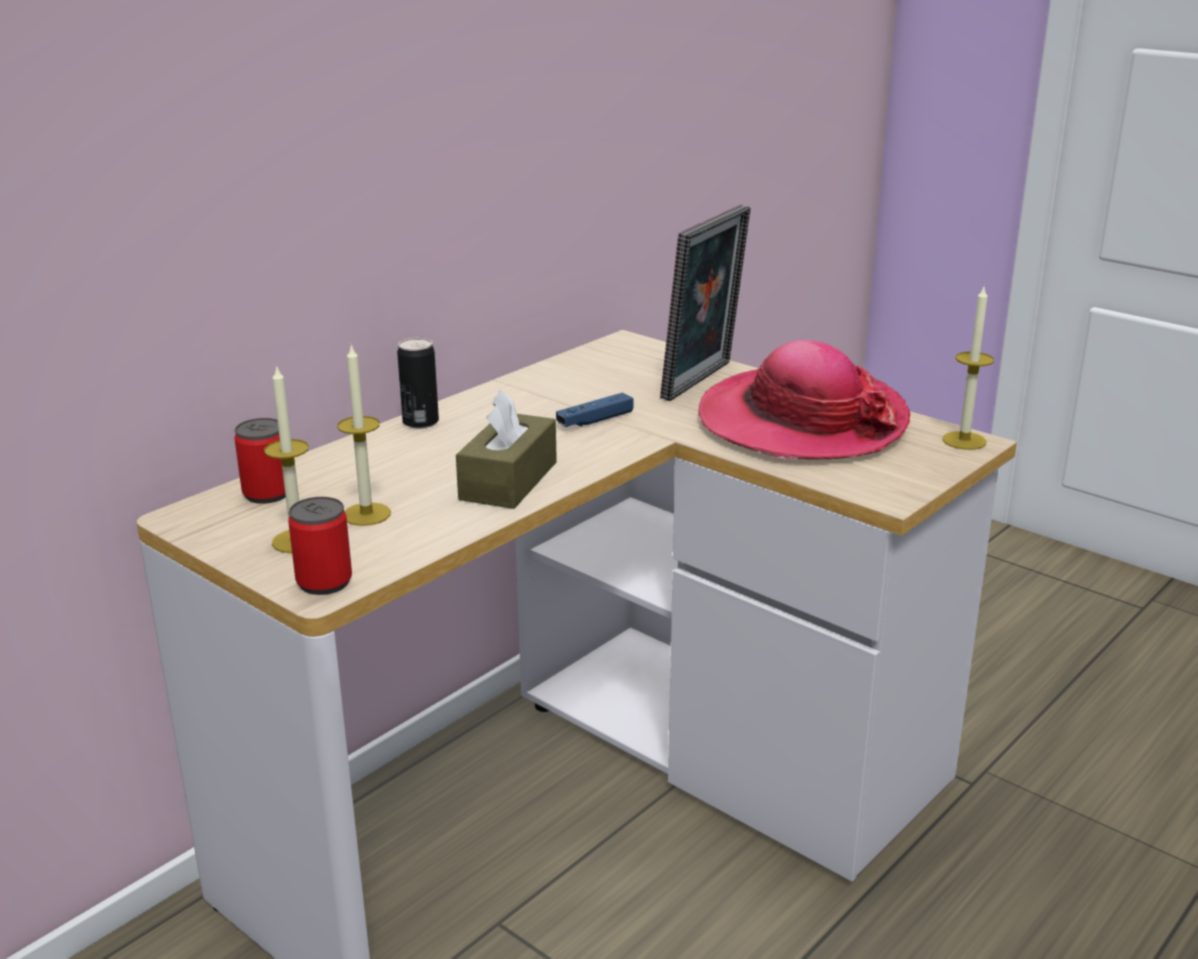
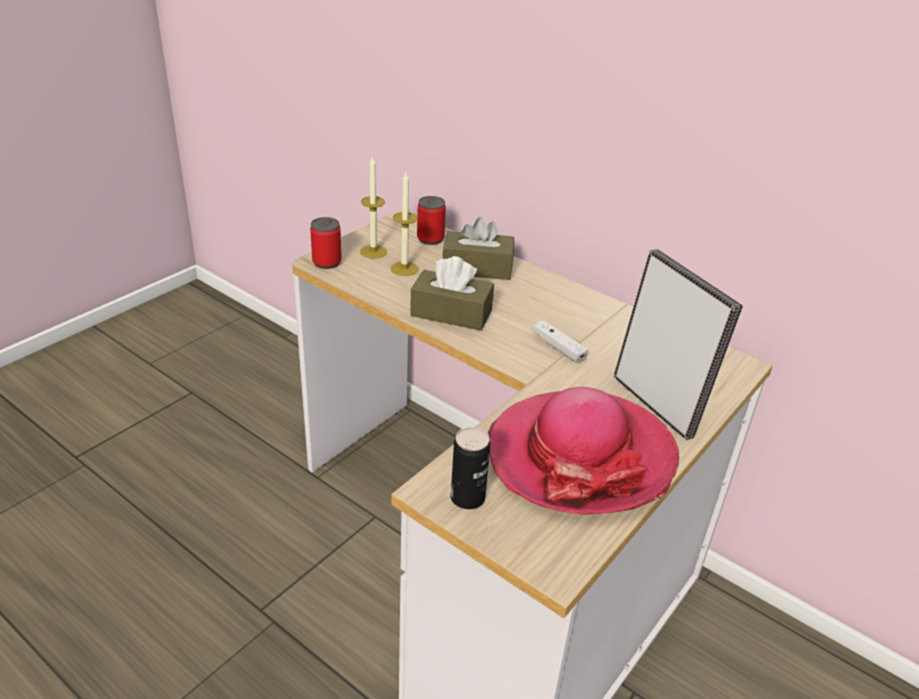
camera: 85 degrees right, 10 degrees up
(378, 461) = (477, 268): none -> brown tissue box
(420, 422) = (540, 279): can -> can (467, 498)
(595, 420) = (558, 347): blue game controller -> white game controller
(703, 382) = (657, 404): picture frame -> picture frame turned 150 degrees counterclockwise
(964, 440) = (557, 562): candle -> none

